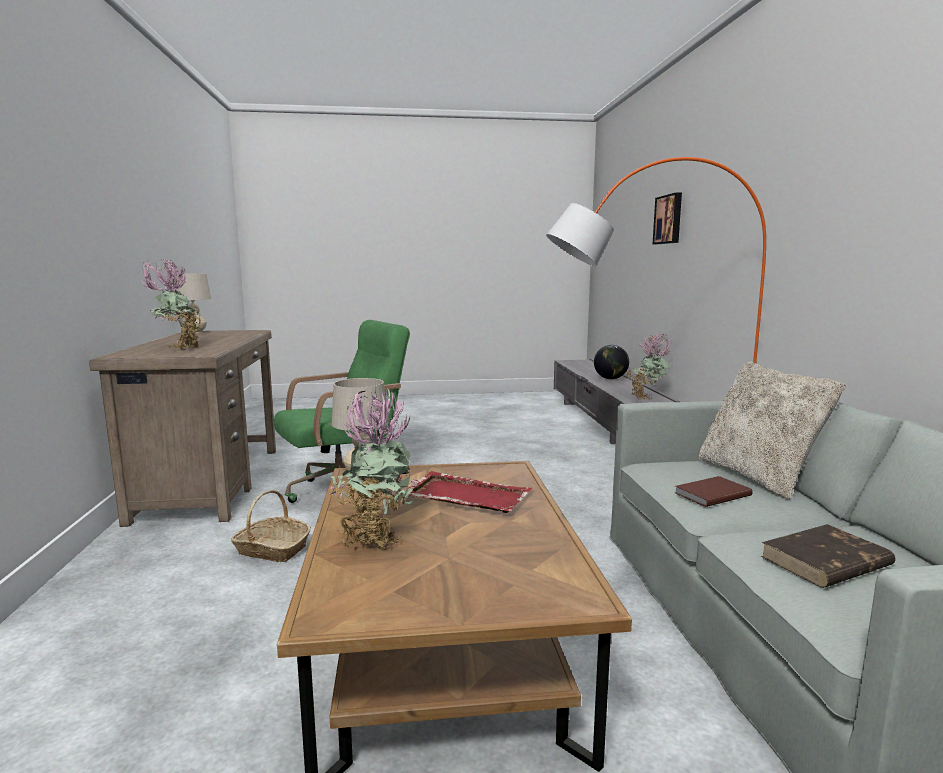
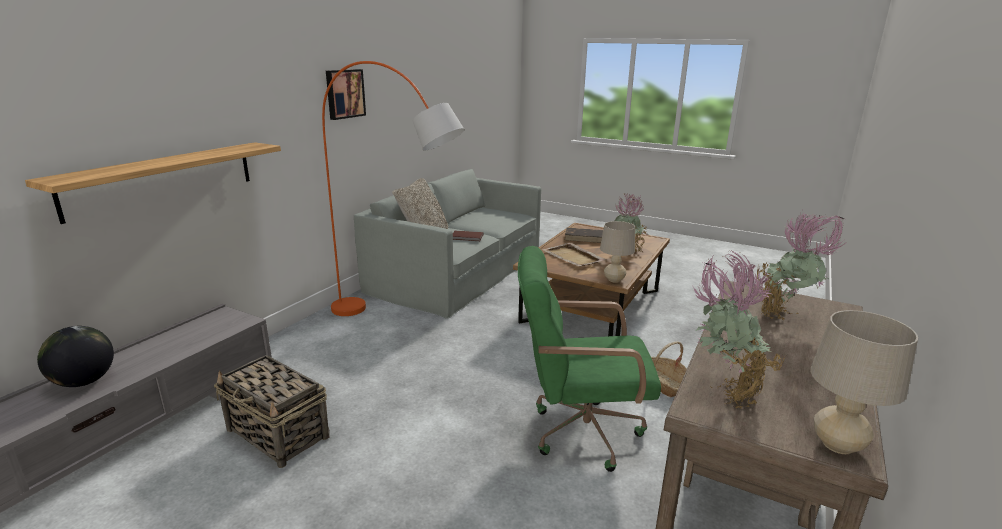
camera: 145 degrees left, 10 degrees up
(466, 496) = (573, 257): red tray -> beige tray
(542, 443) = (278, 434): none -> basket
(647, 398) = (219, 320): potted plant -> potted plant (723, 392)
(669, 219) = (101, 103): picture -> picture (344, 93)
(679, 279) = (163, 178): none -> shelf
(825, 562) = (492, 219): brown book -> brown book (584, 237)

